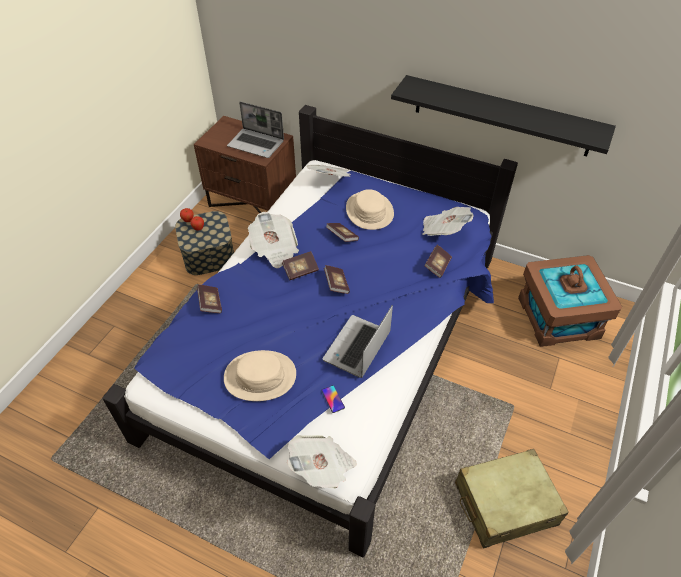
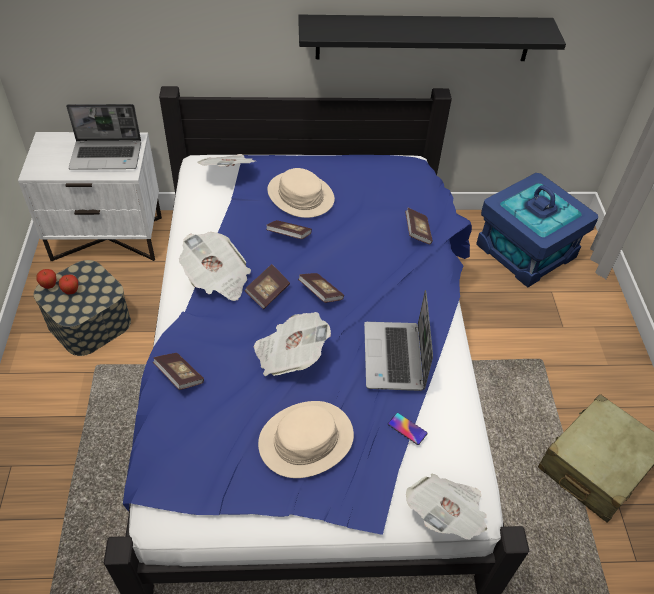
camera: 30 degrees left, 0 degrees up
(252, 202) = (108, 237): brown nightstand -> white nightstand
(443, 230) = (396, 191): newspaper -> newspaper (290, 355)
(557, 318) = (525, 251): brown storage box -> blue storage box

